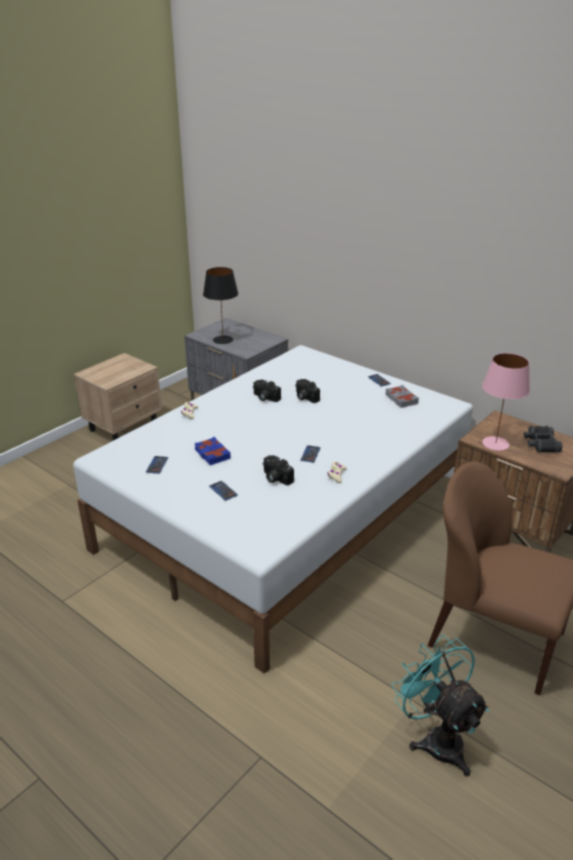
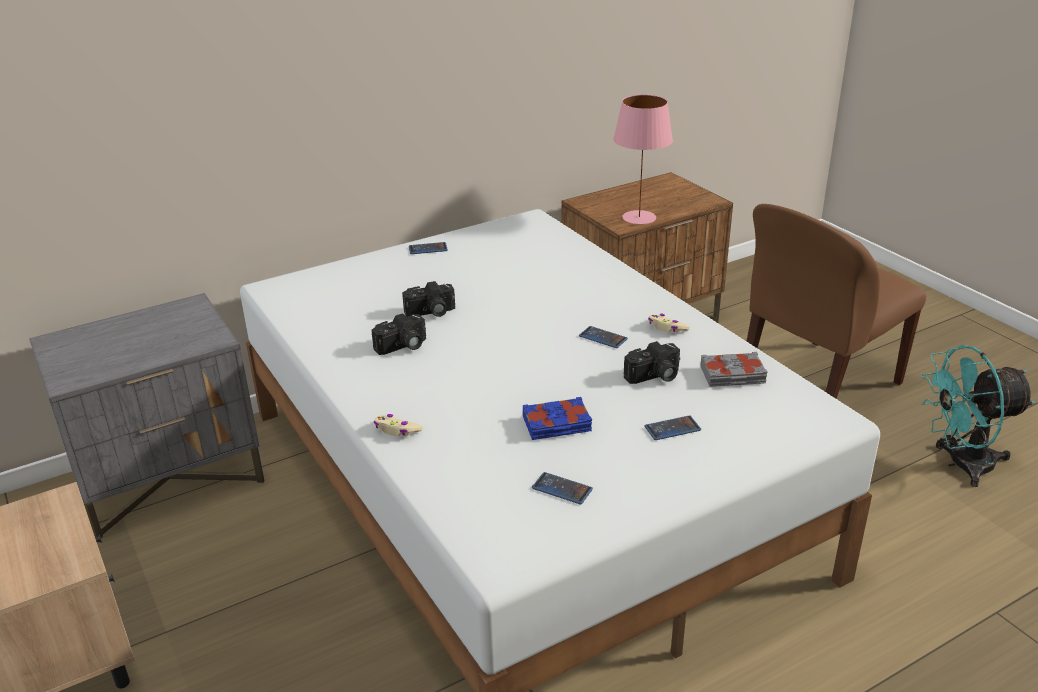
camera: 70 degrees left, 0 degrees up
(222, 340) = (129, 356): black table lamp -> none
(401, 399) = (495, 246): grey book -> grey book (733, 375)
(540, 444) = (653, 196): black binoculars -> none

